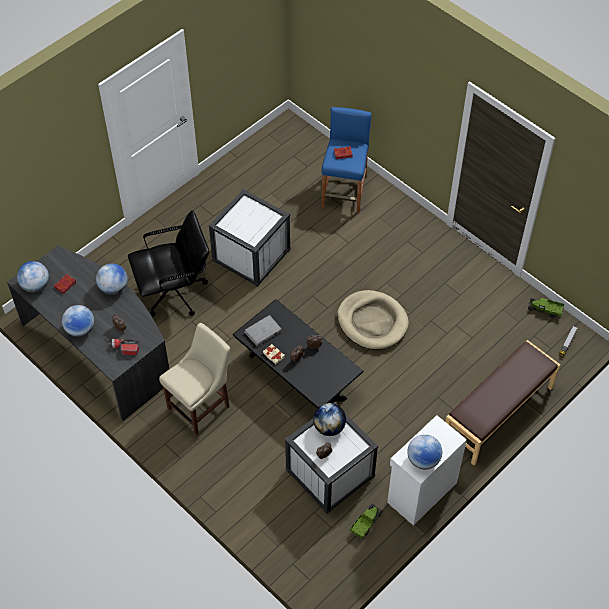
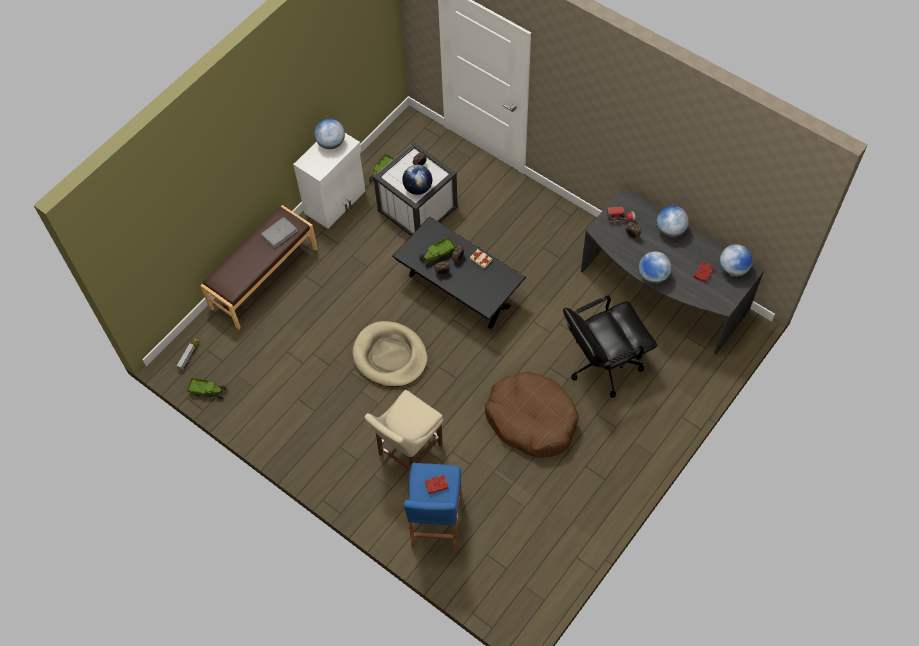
camera: 175 degrees right, 5 degrees up
(201, 406) = (546, 252): beige chair -> beige chair (408, 451)
(251, 255) = (531, 419): white storage box -> brown dog bed
(263, 332) = (495, 281): grey book -> grey book (279, 233)
(316, 365) = (437, 255): none -> toy truck

